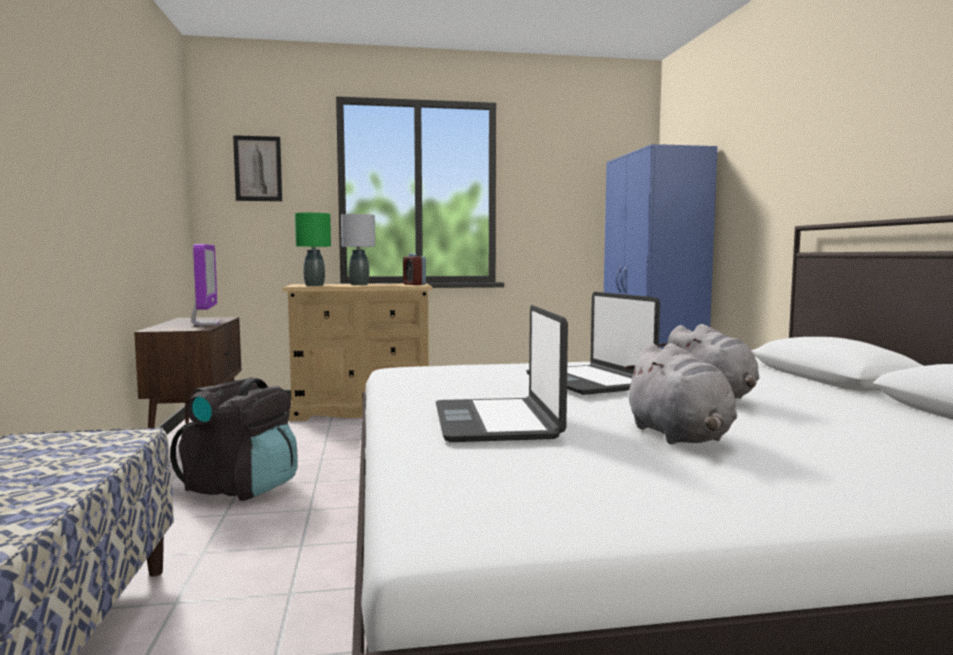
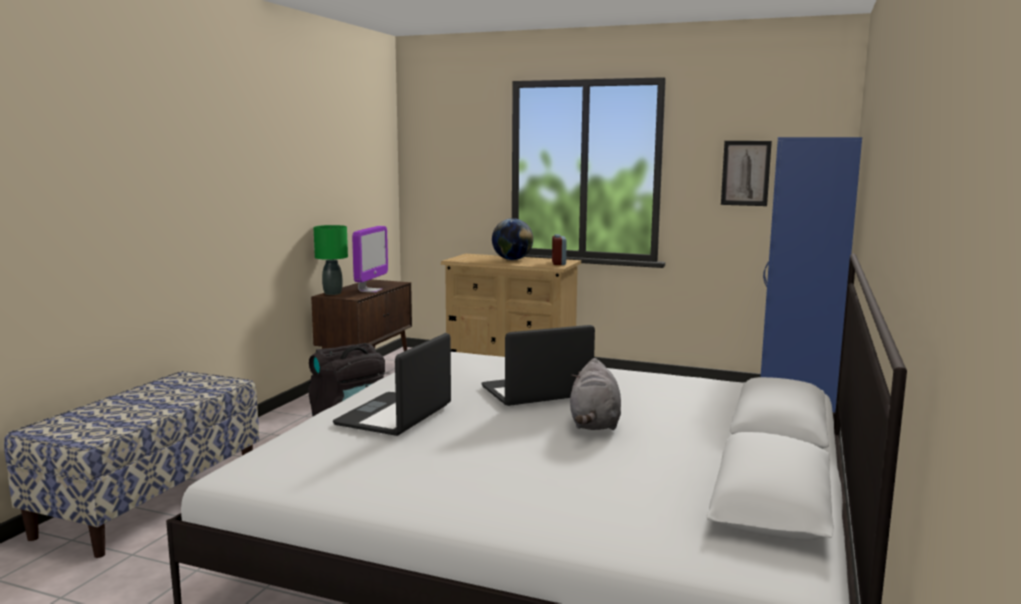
camera: 30 degrees right, 5 degrees up
(258, 168) = (448, 149): picture -> picture (745, 173)
(314, 285) = (472, 259): green table lamp -> green table lamp (332, 293)
(359, 284) = (512, 260): grey table lamp -> globe
(590, 381) = (536, 392): laptop -> laptop turned 60 degrees clockwise
(679, 436) = (477, 451): grey plush toy -> none

